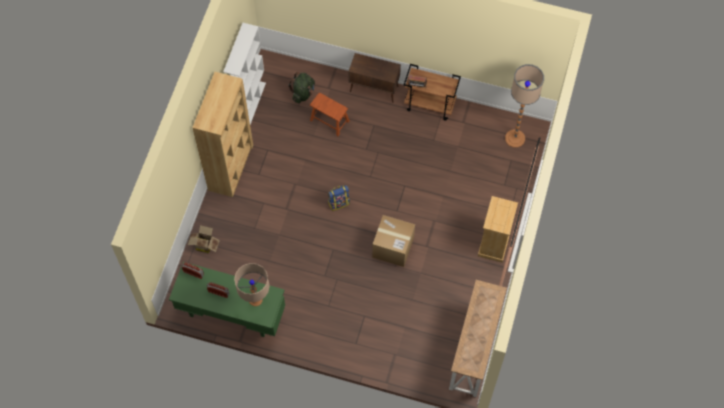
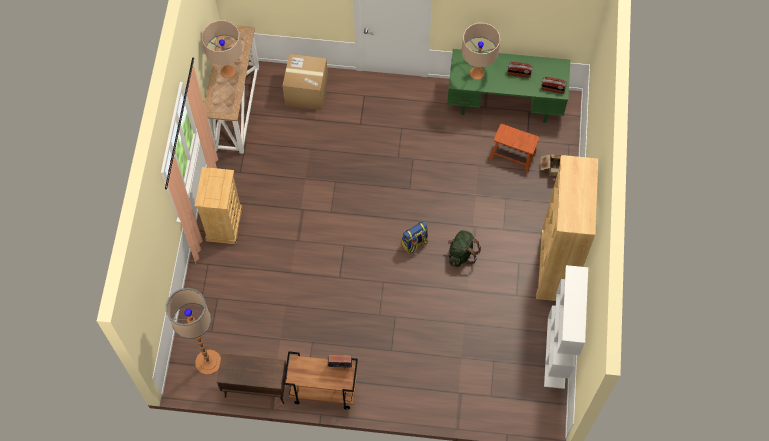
camera: 170 degrees right, 0 degrees up
(303, 93) = (491, 380): green backpack -> green backpack (461, 254)
(329, 120) = (448, 347): brown stool -> brown stool (513, 155)
(374, 89) = (399, 402): brown cabinet -> brown cabinet (255, 388)
(393, 247) = (341, 202): cardboard box -> cardboard box (306, 91)
(479, 327) = (228, 71): none -> beige table lamp

